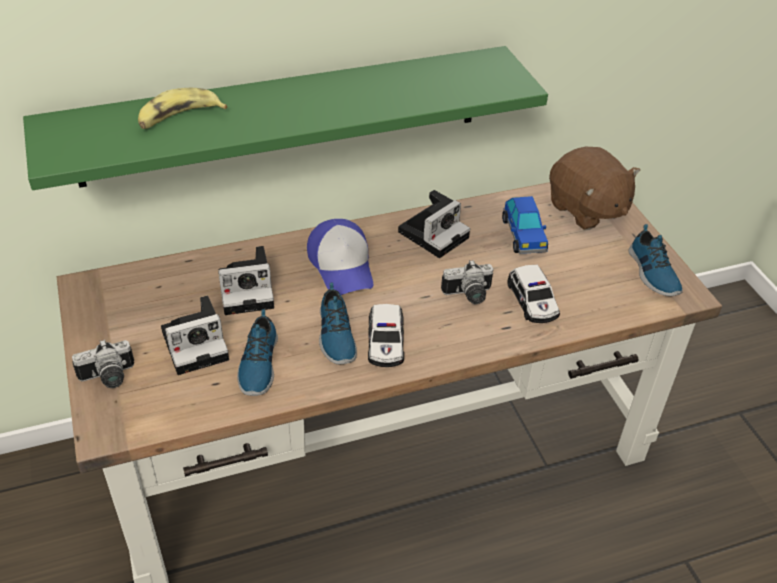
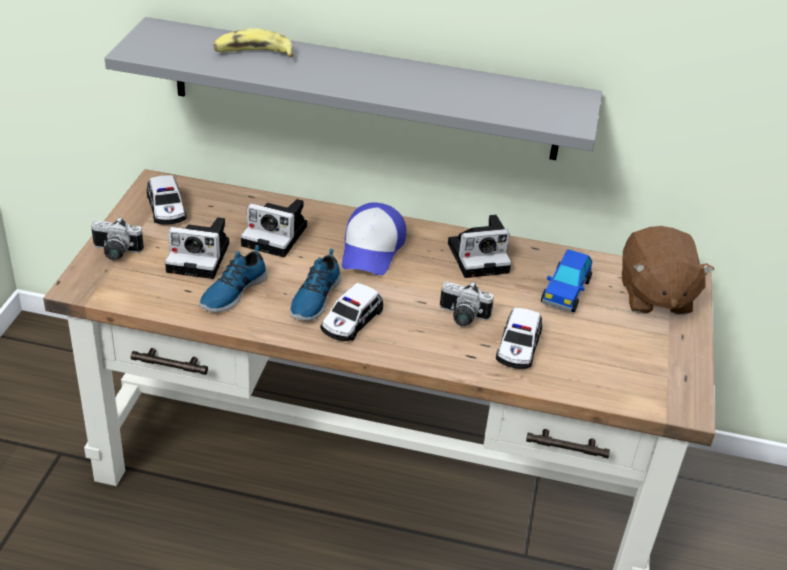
camera: 30 degrees right, 5 degrees down
(118, 308) = (166, 208): none -> toy car
(283, 116) = (365, 90): green shelf -> grey shelf
(652, 273) = (667, 374): shoe -> none

